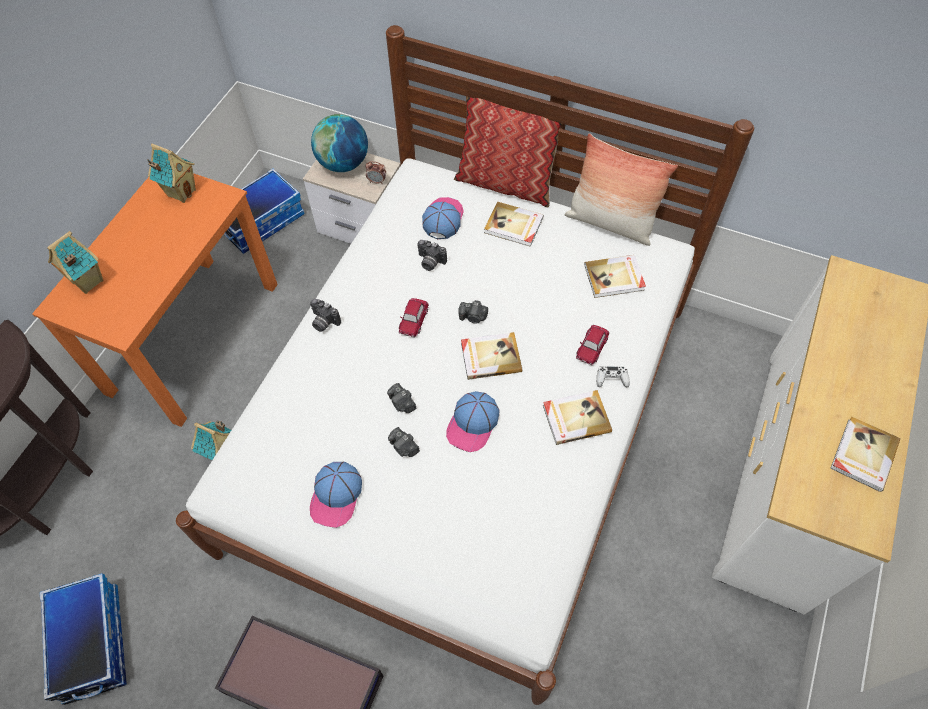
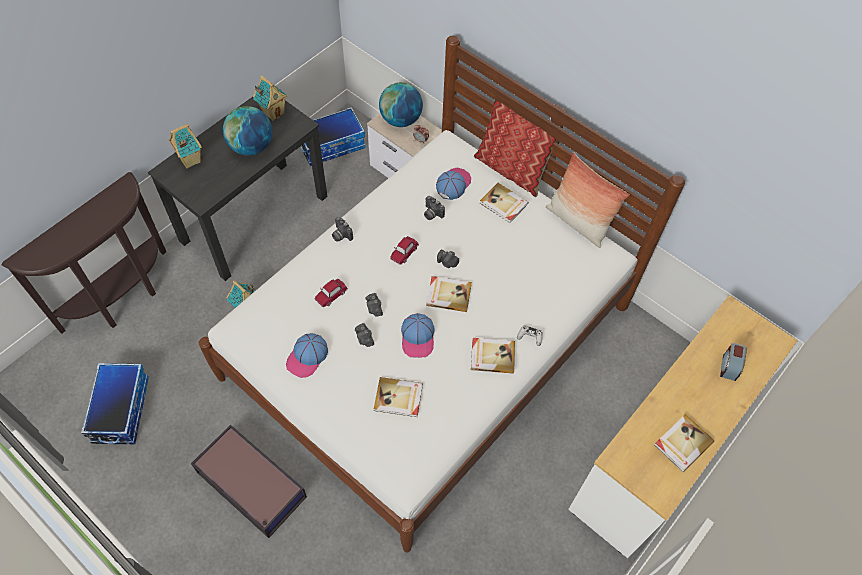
camera: 15 degrees right, 0 degrees up
(166, 242) = (251, 147): none -> globe
(194, 336) = (255, 218): orange desk -> black desk
(473, 424) = (418, 338): cap -> cap turned 45 degrees counterclockwise
(591, 347) = (524, 310): toy car -> toy car (331, 295)
(614, 278) = (563, 264): book -> book (398, 398)
(872, 341) = (729, 366): none -> alarm clock

